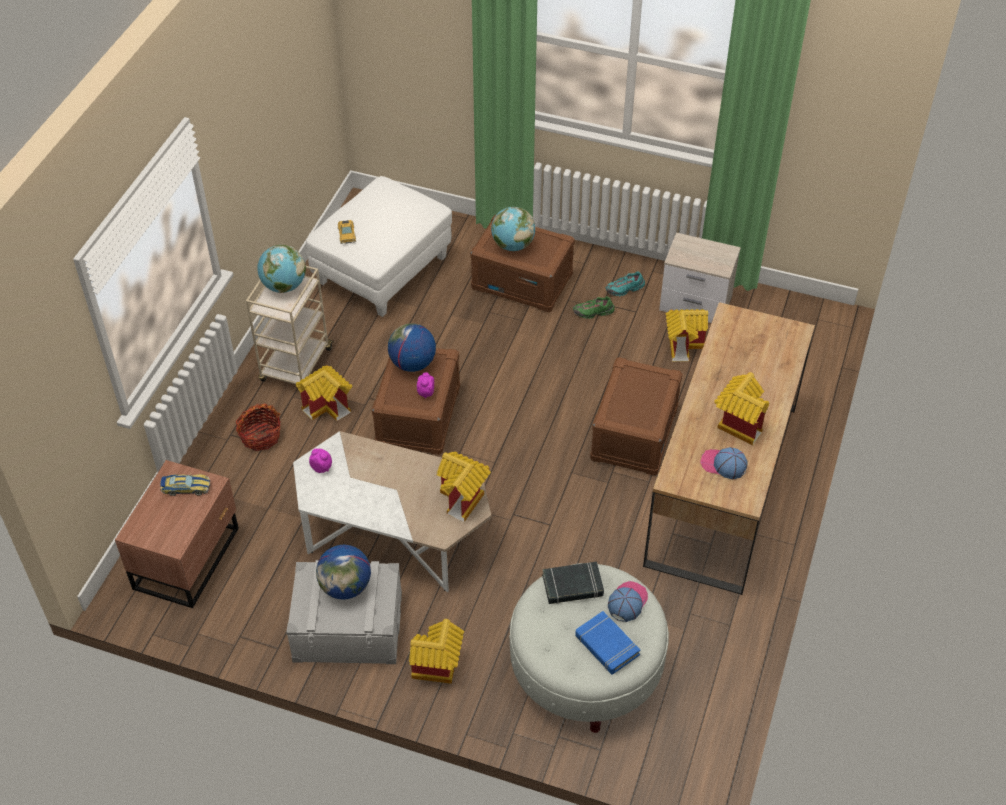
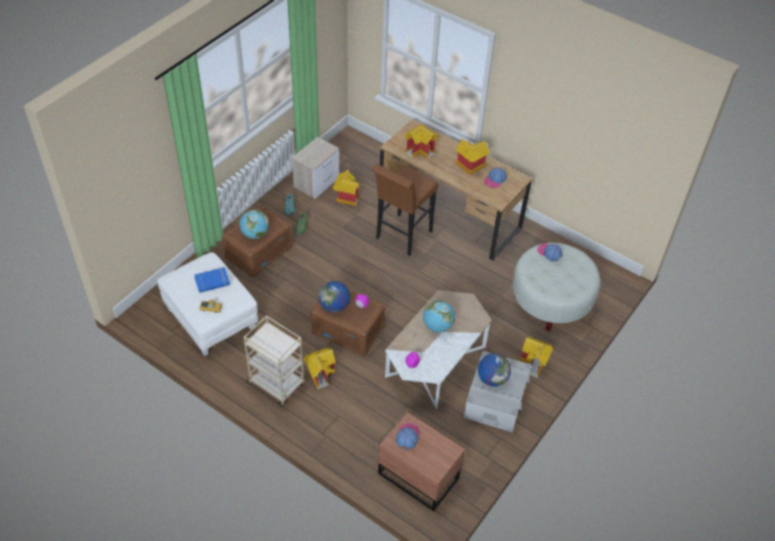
camera: 75 degrees left, 0 degrees up
(186, 487) = (407, 436): toy car -> cap
(260, 436) = (331, 416): basket -> none
(284, 286) = (265, 341): globe -> globe (437, 326)
(464, 500) = (459, 302): toy house -> toy house (421, 150)
(572, 586) = (534, 271): black book -> none
(606, 645) = (574, 268): blue book -> blue book (212, 282)
(633, 433) = (401, 237): brown storage box -> brown stool

